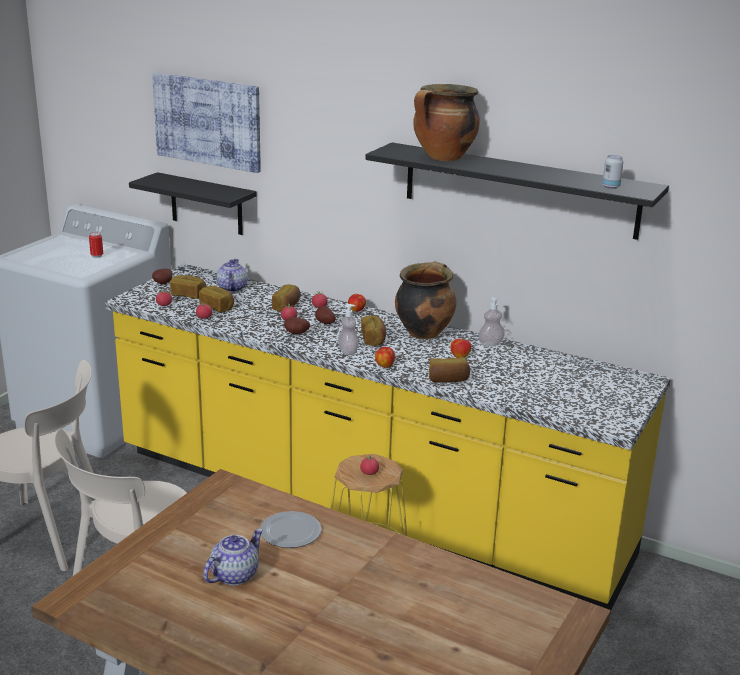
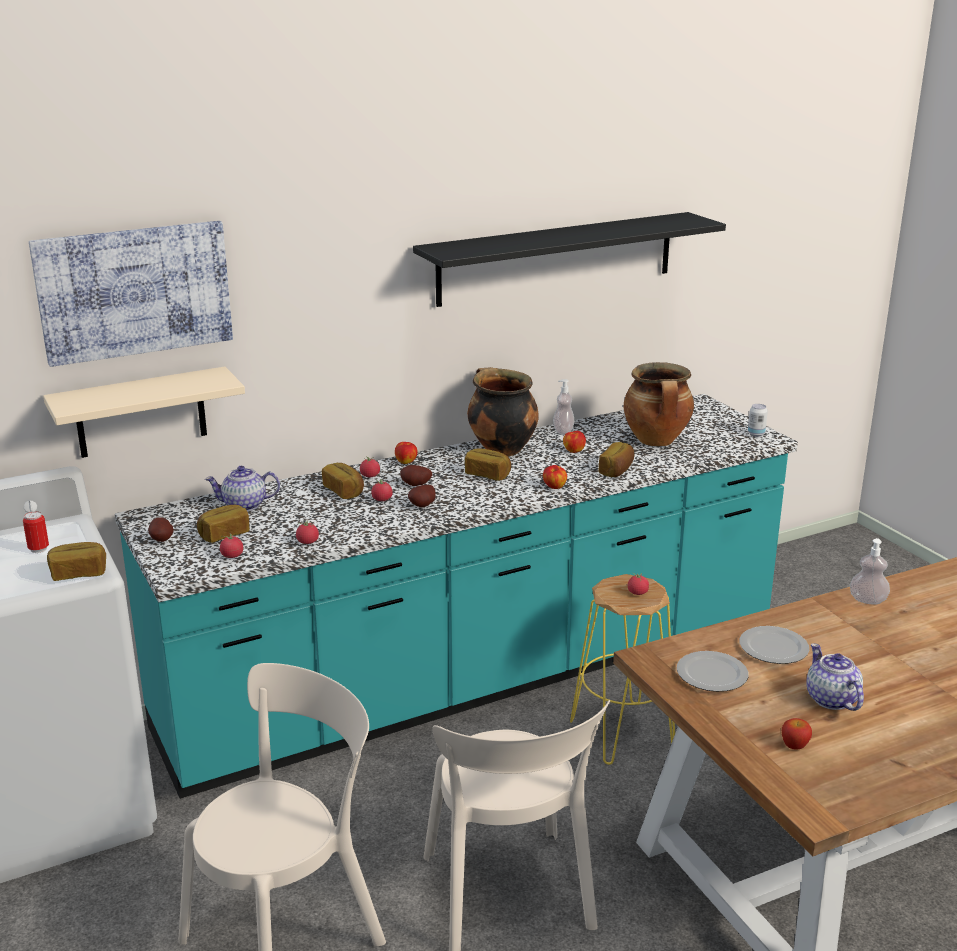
camera: 55 degrees left, 0 degrees up
(152, 571) = (794, 745): none -> apple
(206, 204) = (141, 413): black shelf -> beige shelf
(217, 307) = (287, 527): bread -> bread (78, 573)
(224, 513) = (711, 673): none -> plate
(232, 288) = (244, 505): teapot -> teapot turned 45 degrees counterclockwise
(348, 352) = (501, 494): soap dispenser -> soap dispenser (867, 600)
(365, 506) = (478, 677): yellow counter -> turquoise counter
(443, 158) = (505, 243): cooking pot -> cooking pot (657, 441)
(610, 187) = (673, 224): can -> can (756, 434)

